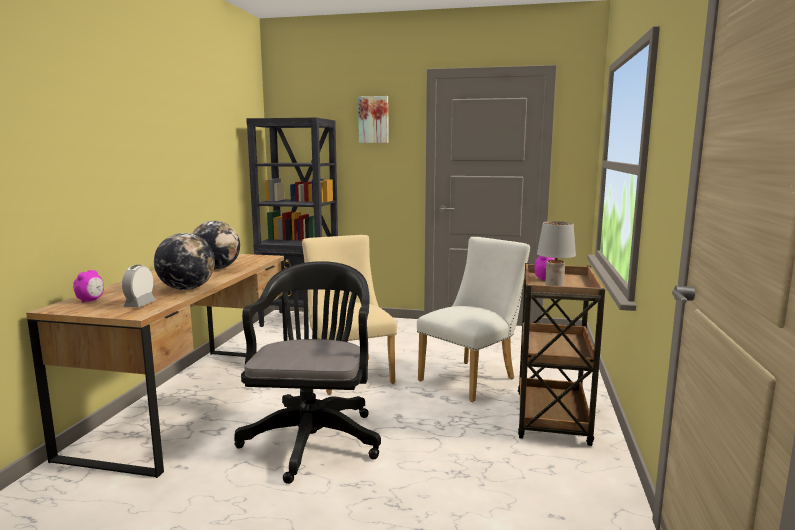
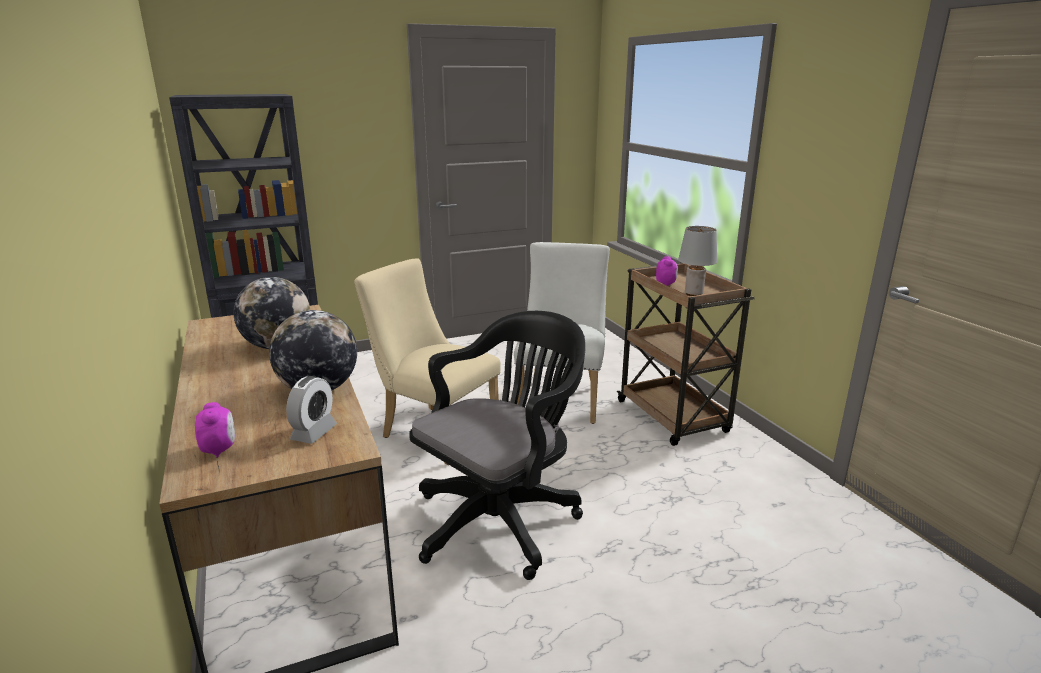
camera: 35 degrees left, 10 degrees up
(140, 304) = (314, 432): alarm clock -> alarm clock turned 135 degrees counterclockwise
(314, 437) = (502, 519): black office chair -> black office chair turned 75 degrees clockwise
(373, 119) = (340, 92): picture -> none

